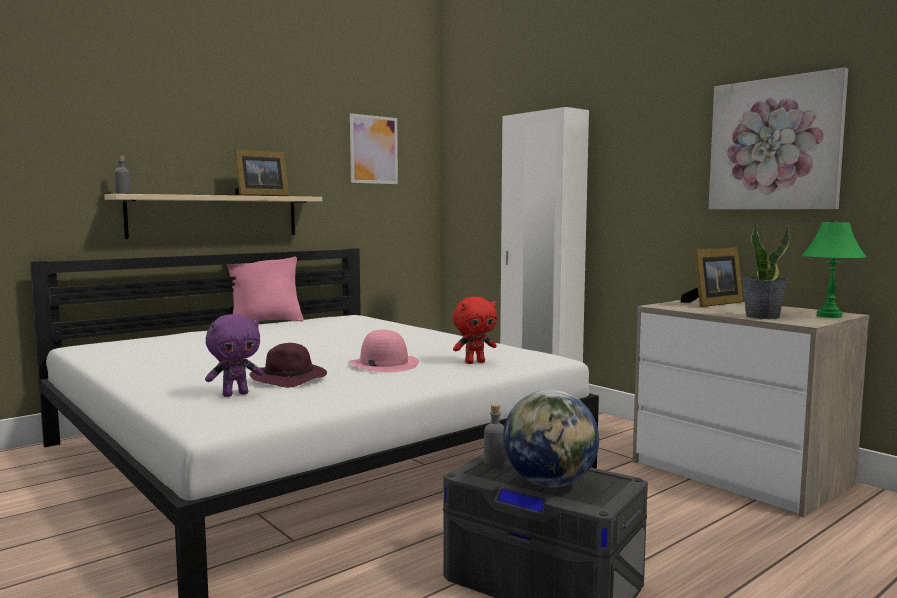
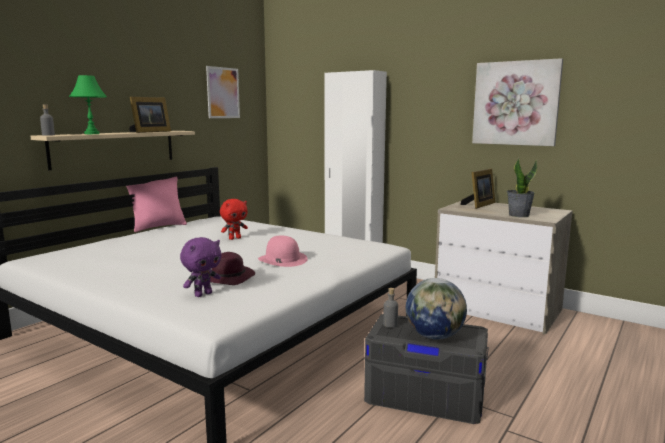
camera: 15 degrees left, 5 degrees up
(474, 362) = (342, 253): red plush toy -> red plush toy (234, 238)
(829, 316) = (553, 212): green table lamp -> green table lamp (91, 134)

